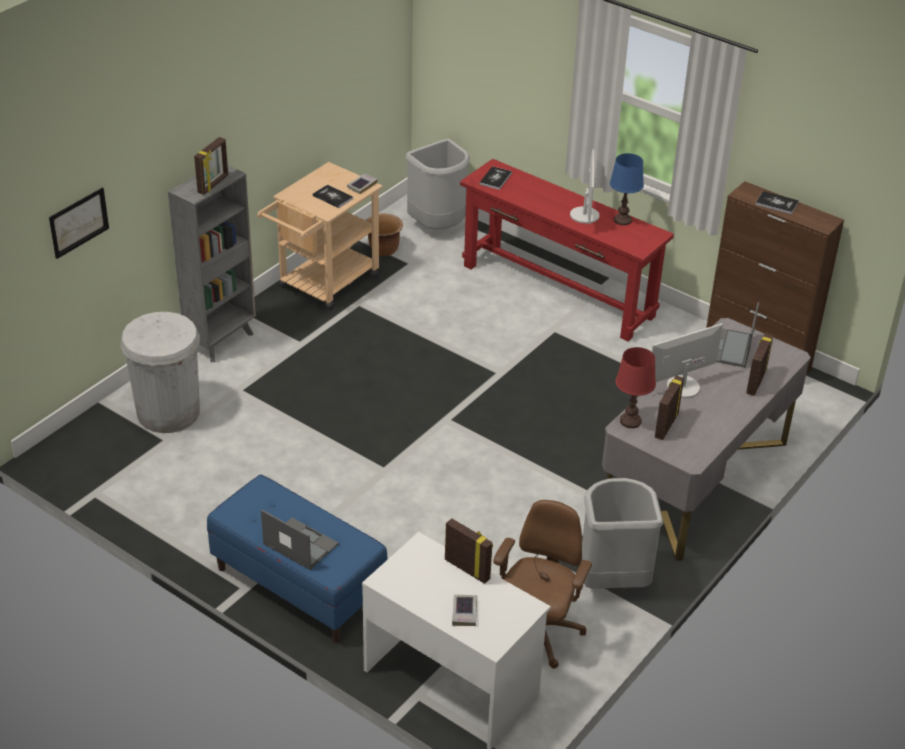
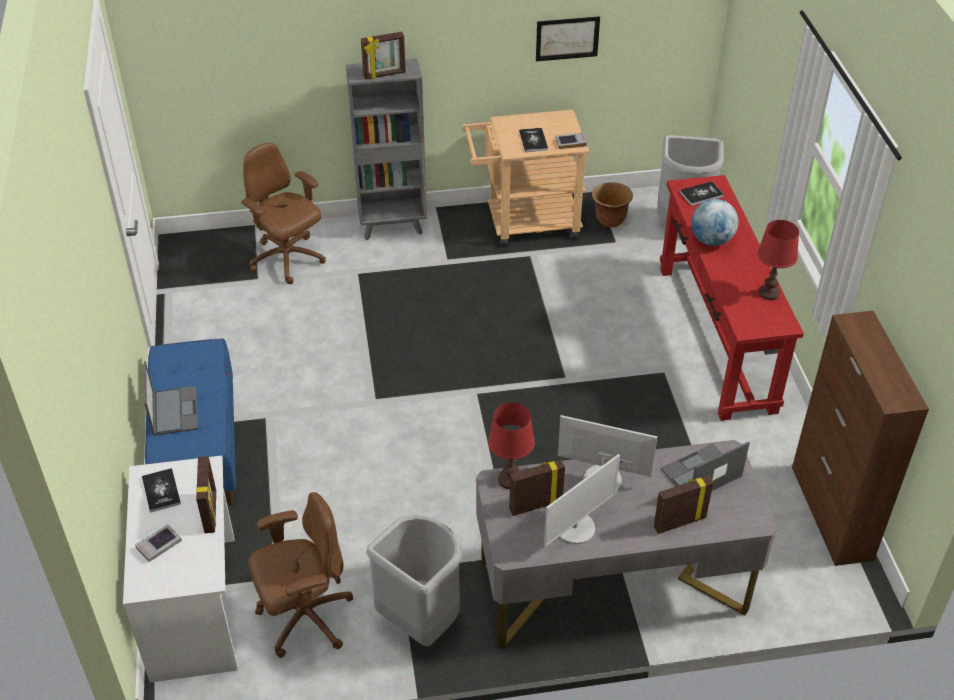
camera: 45 degrees right, 5 degrees up
(79, 222) = (238, 56): picture -> picture (567, 38)
(168, 412) = (287, 260): white trash can -> brown office chair
(543, 205) = (711, 240): none -> globe
(585, 215) = (738, 269): monitor -> monitor (575, 528)
(622, 220) = (769, 293): blue table lamp -> red table lamp
(776, 203) = (874, 351): book -> book (161, 491)

